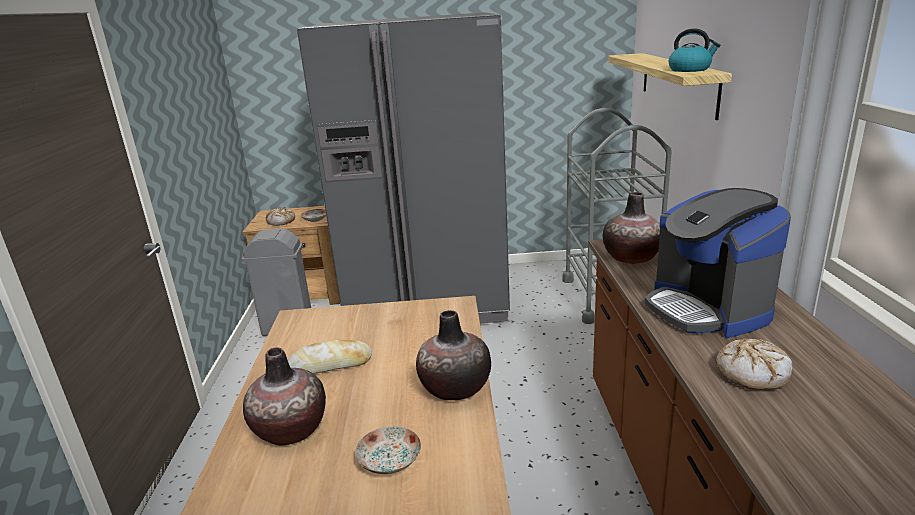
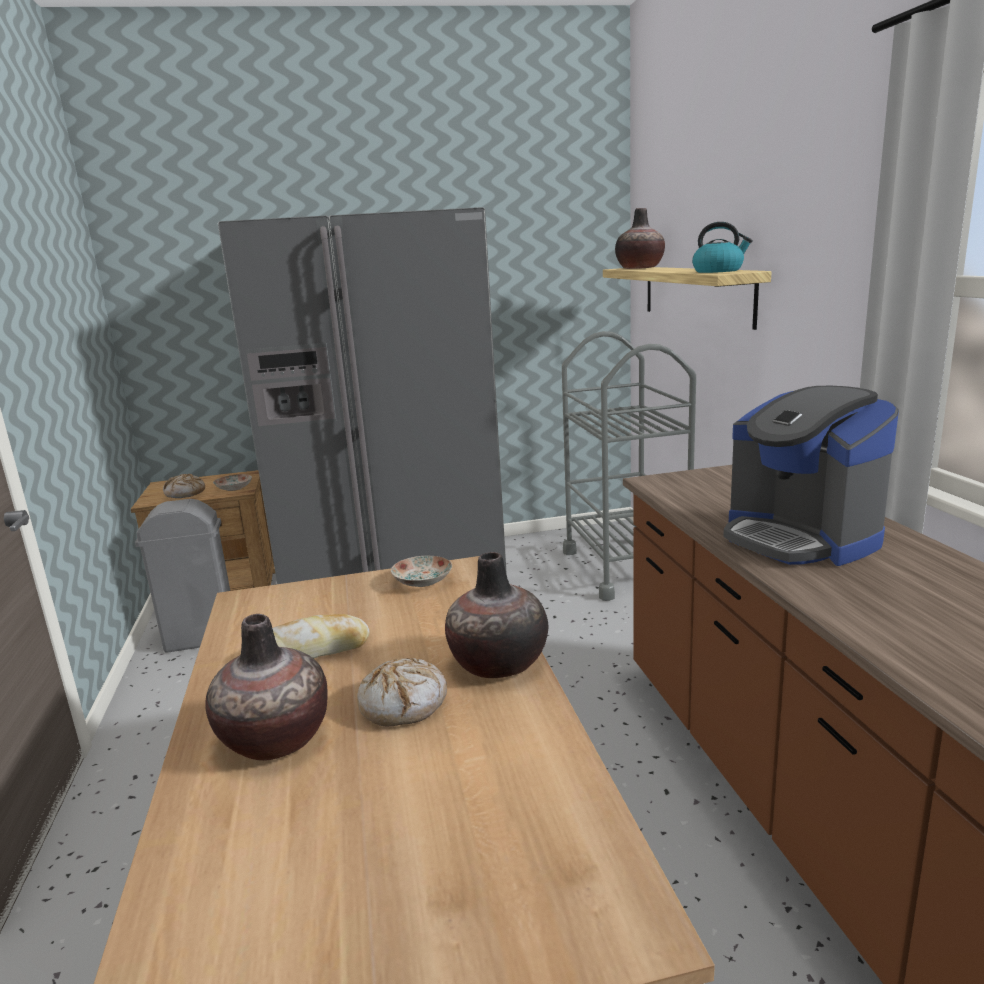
camera: 10 degrees left, 5 degrees down
(389, 461) = (434, 763): plate -> plate (422, 581)
(631, 257) = (683, 492): vase -> vase (640, 268)
(752, 373) = (887, 600): bread -> bread (404, 703)

